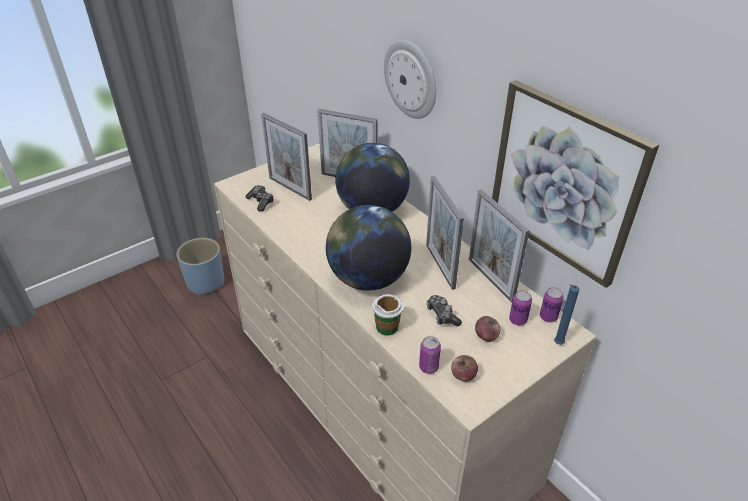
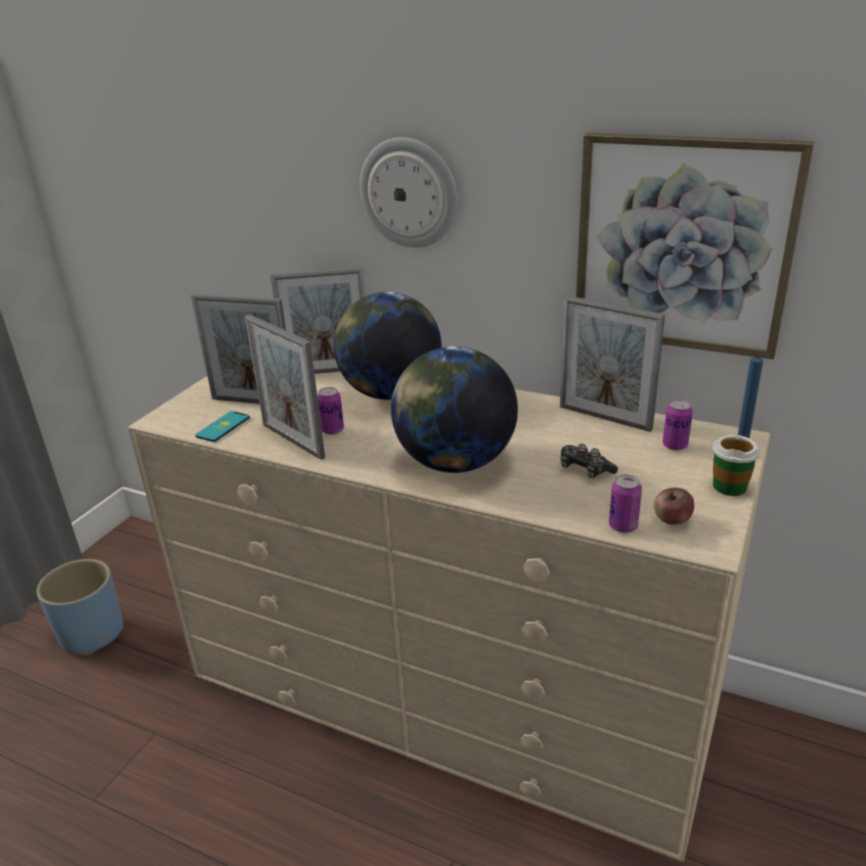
camera: 25 degrees left, 10 degrees down
(261, 202) = (223, 427): game controller -> phone
(387, 327) = (530, 503): cup -> cup (729, 486)
(440, 266) = (532, 423): picture frame -> picture frame (293, 441)
(486, 336) = (657, 472): apple -> none
(548, 317) = (704, 432): can -> can (332, 430)

